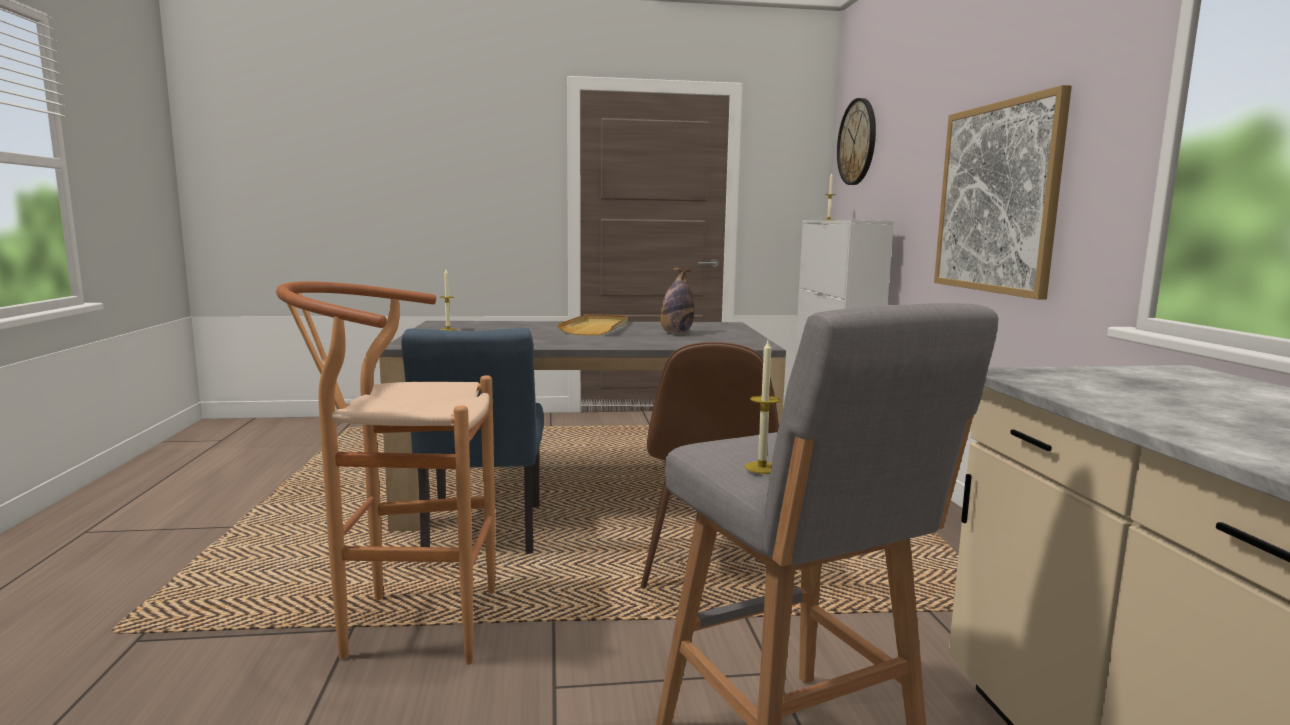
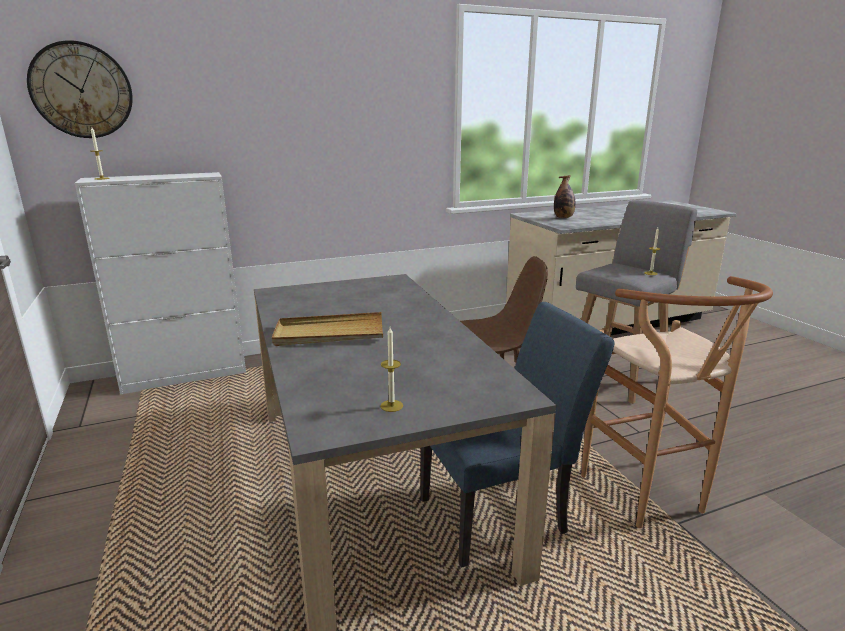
camera: 105 degrees left, 10 degrees up
(676, 333) = (347, 303): bottle -> bottle (563, 218)
(997, 198) = (344, 152): picture -> none

